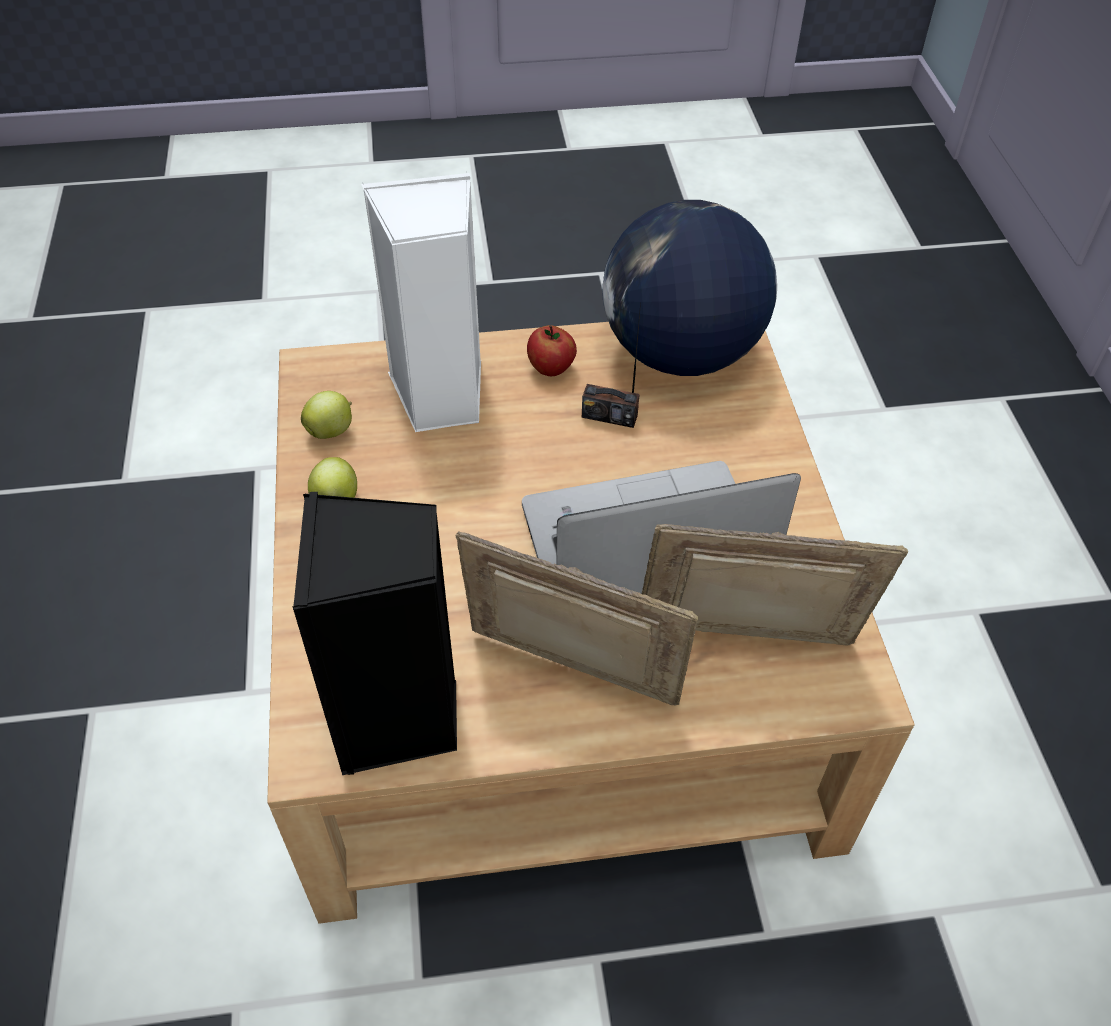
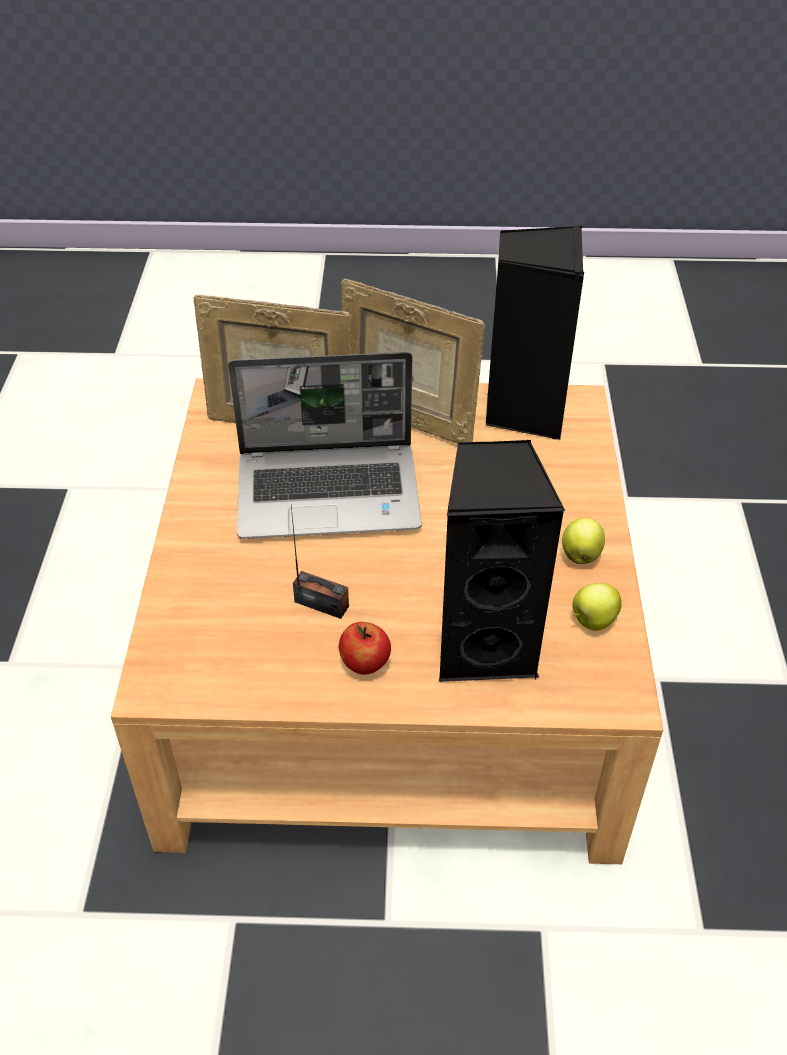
camera: 170 degrees left, 5 degrees down
(439, 396) = (485, 646): white speaker -> black speaker
(680, 354) = (224, 665): globe -> none

